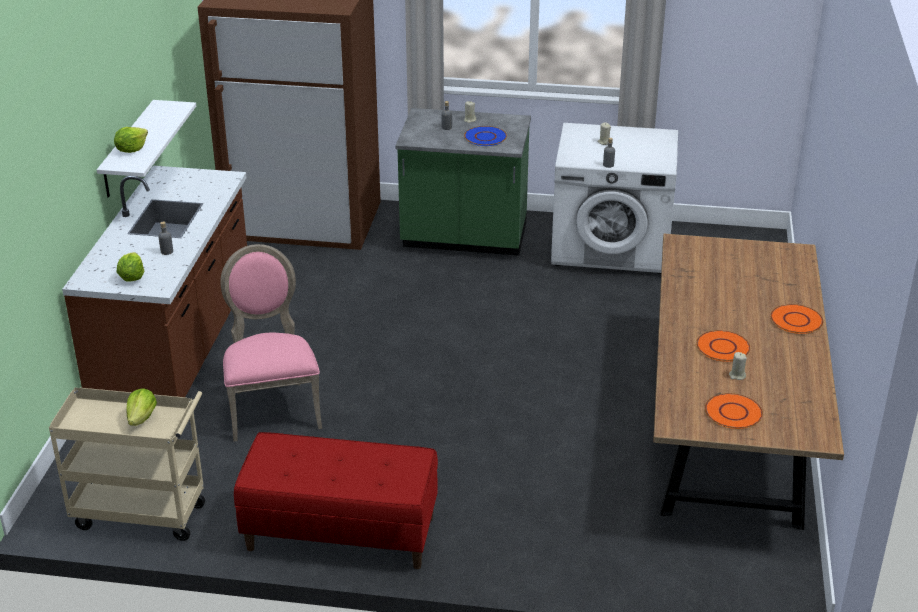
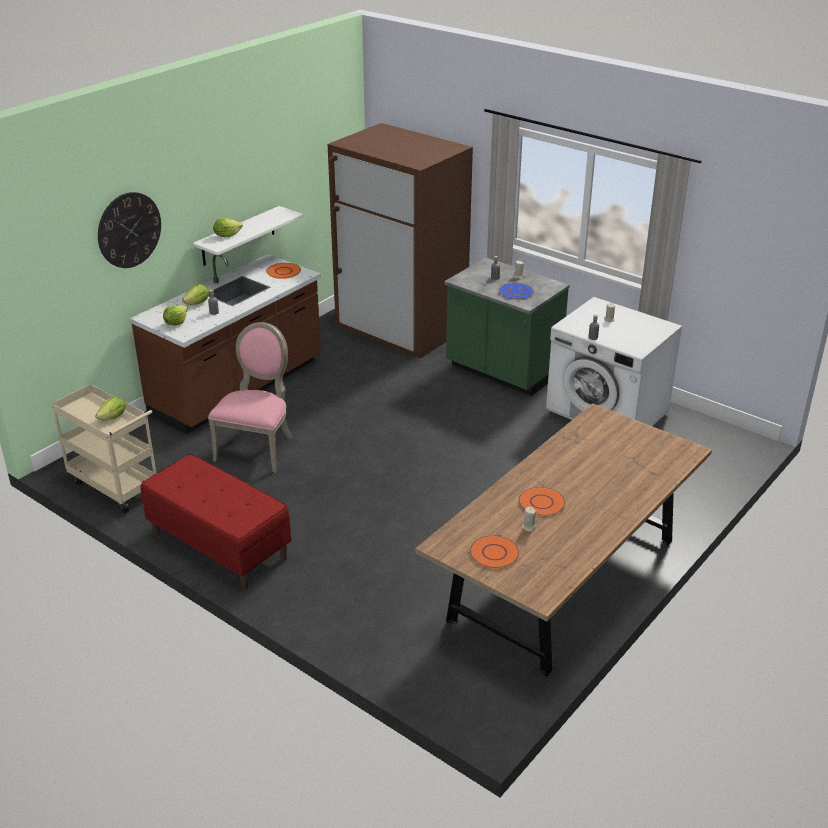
camera: 30 degrees right, 0 degrees up
(47, 167) = (129, 230): none -> wall clock
(132, 246) = (197, 303): none -> lettuce
(796, 320) = (625, 502): orange plate -> orange plate (283, 271)

